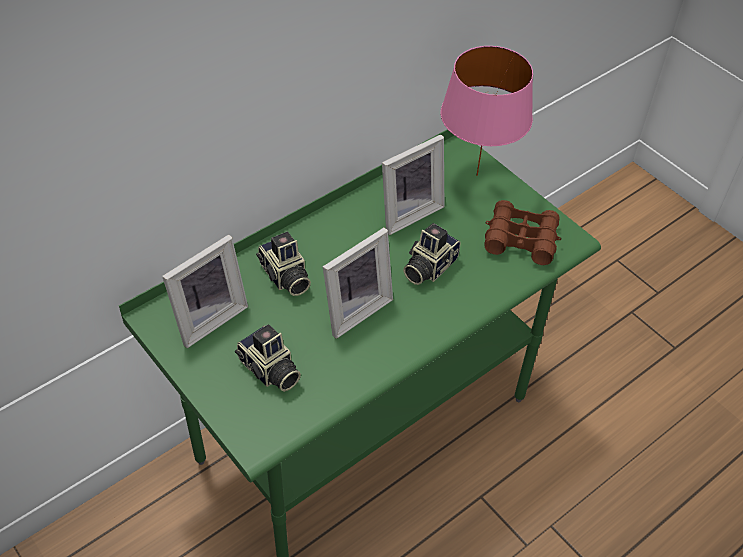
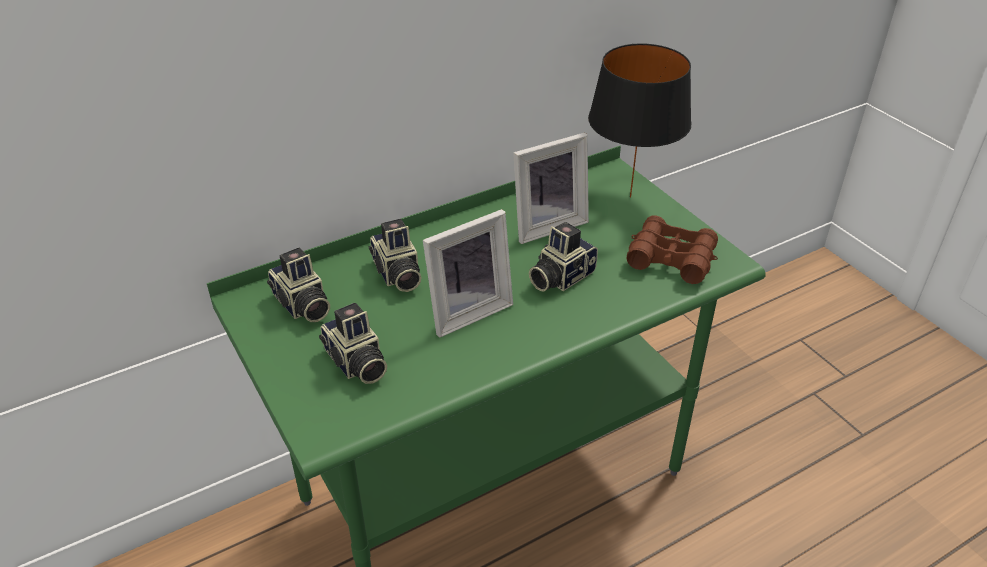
camera: 10 degrees right, 10 degrees down
(207, 317) = (301, 306): picture frame -> camera
(478, 175) = (631, 197): pink table lamp -> black table lamp

